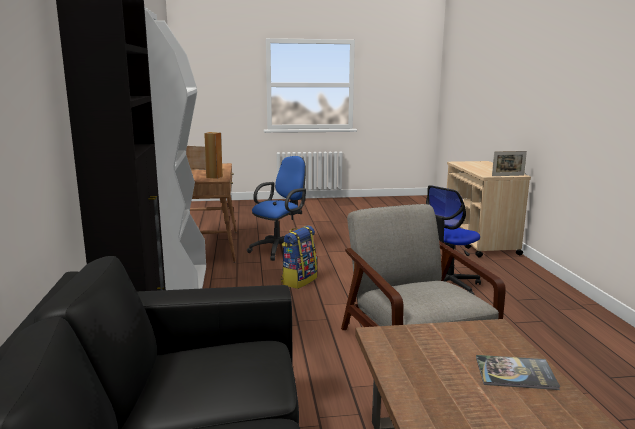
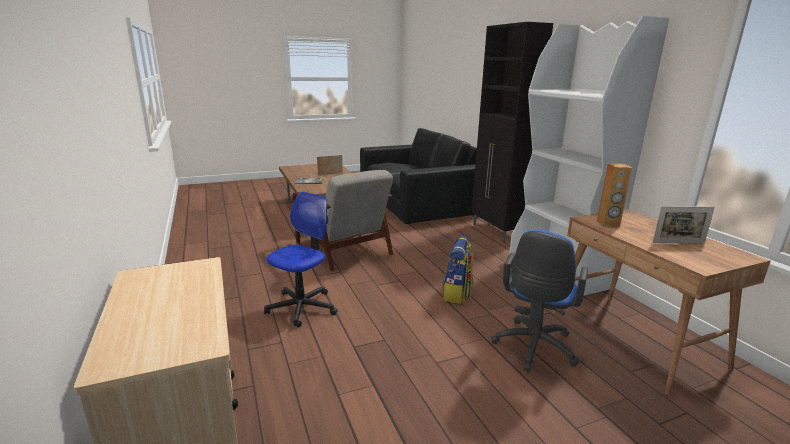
camera: 165 degrees right, 5 degrees up
(508, 175) = (163, 268): picture frame -> picture frame (330, 174)

